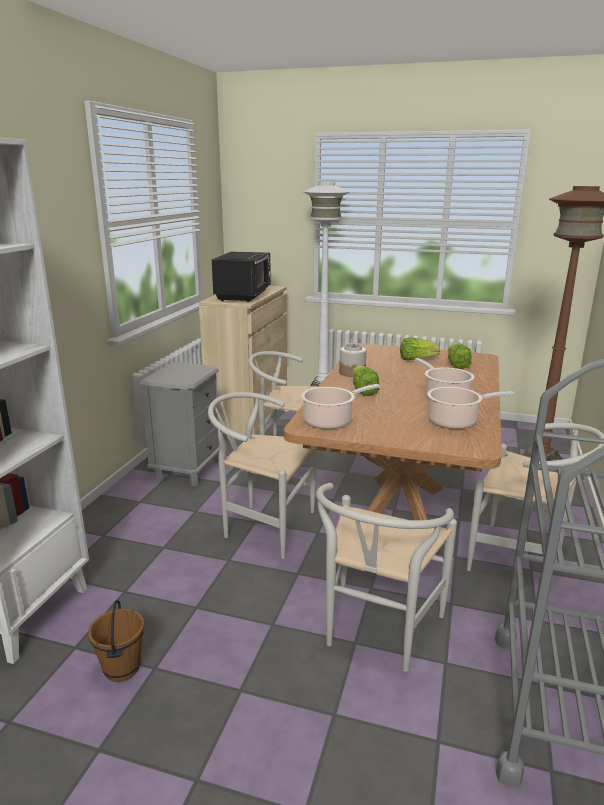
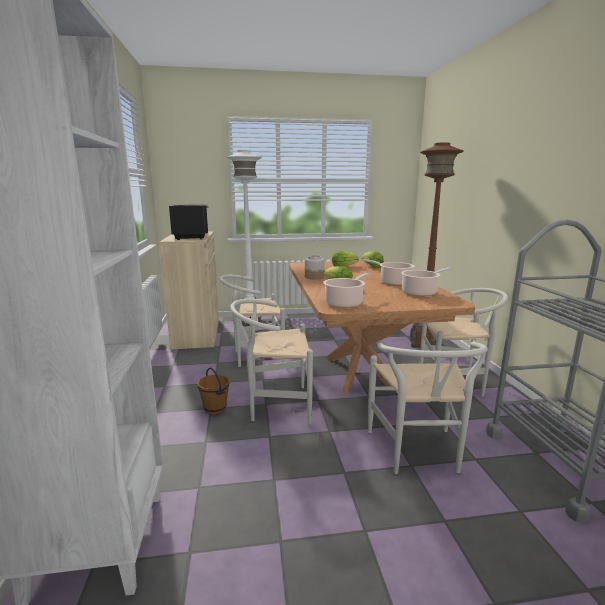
camera: 25 degrees left, 5 degrees down
(121, 668) = (250, 553): brown bucket -> brown bucket (215, 409)
(188, 469) = (178, 379): grey nightstand -> none

